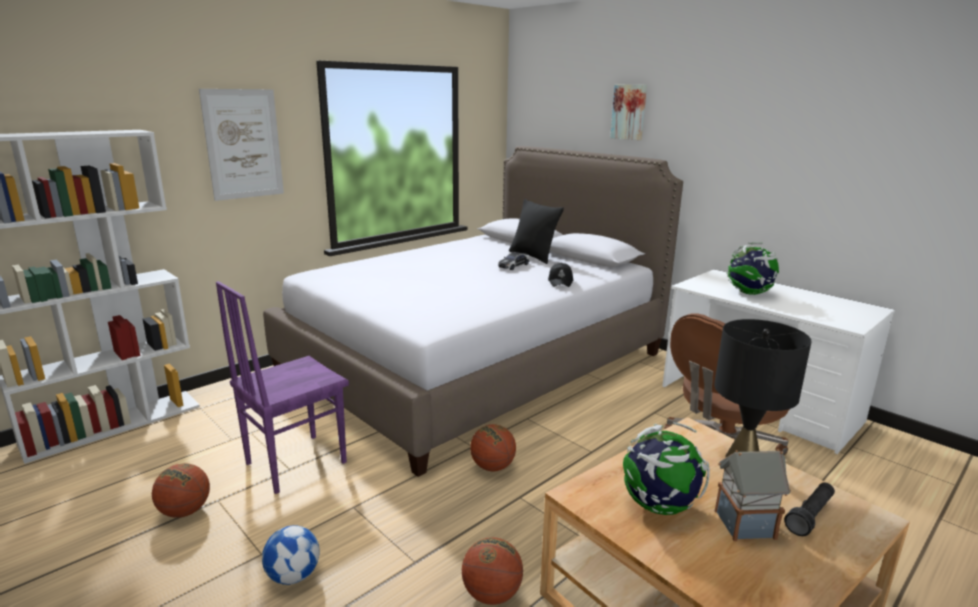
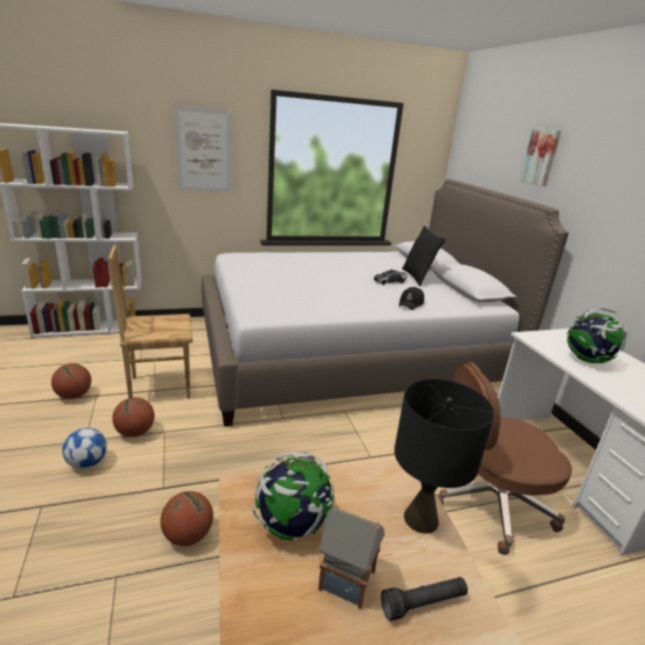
camera: 25 degrees right, 5 degrees up
(294, 462) = (160, 387): purple chair -> brown chair
(492, 467) = (282, 439): basketball -> basketball (135, 432)

